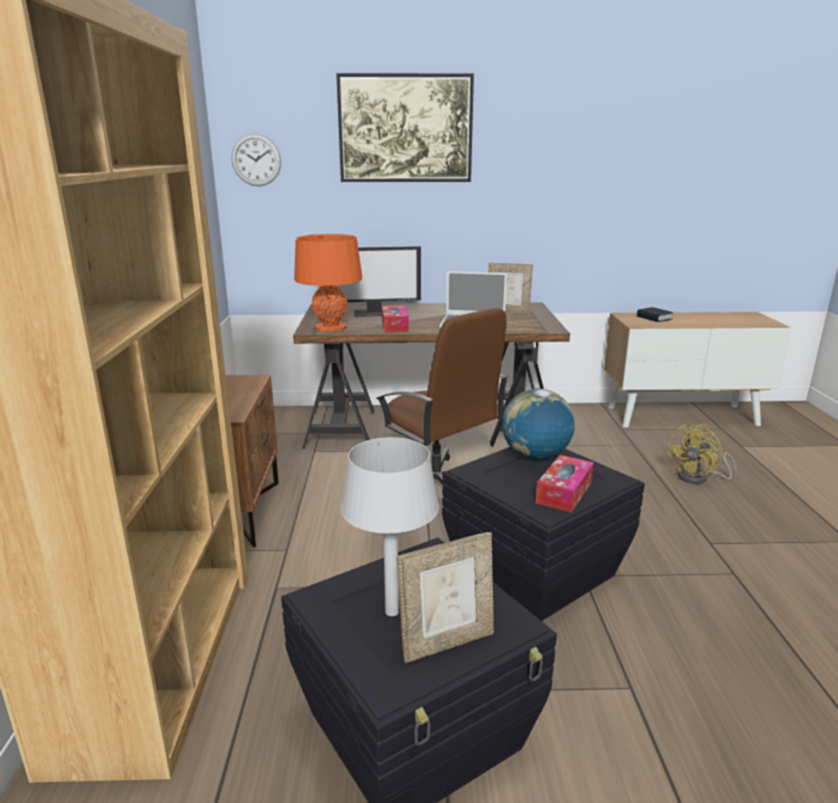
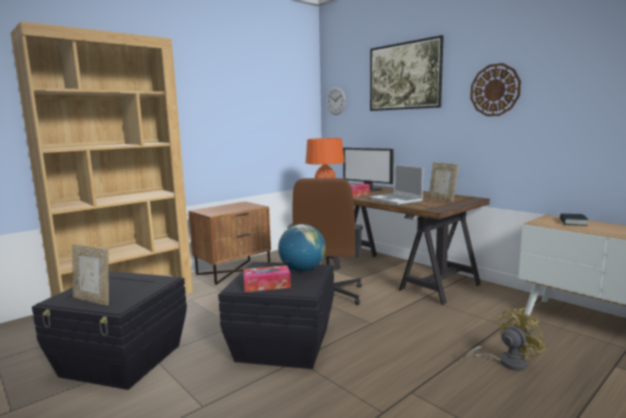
camera: 50 degrees right, 10 degrees down
(391, 612) = (110, 287): grey table lamp -> none
(548, 162) = (495, 90): none -> wall clock
(699, 478) = (506, 362): yellow fan -> yellow fan turned 150 degrees clockwise

